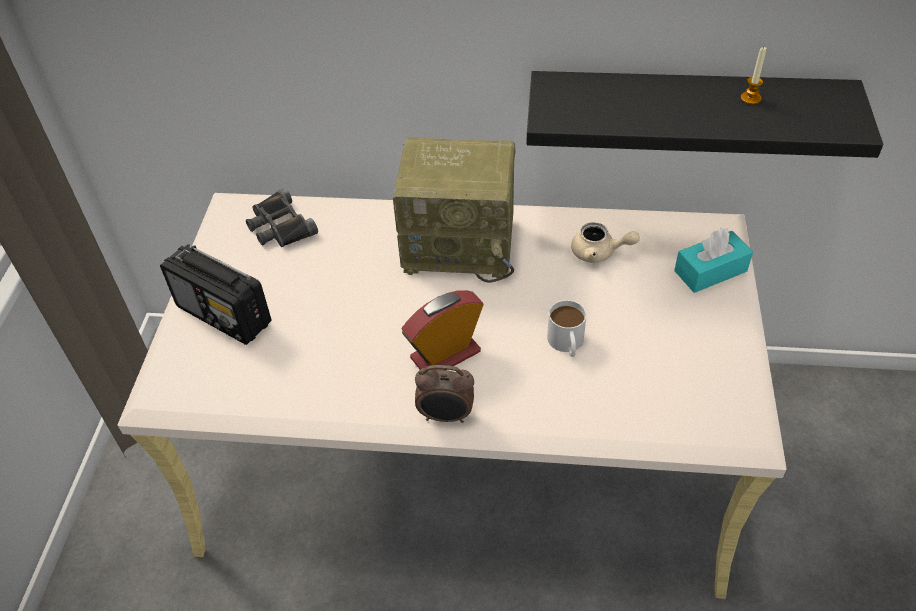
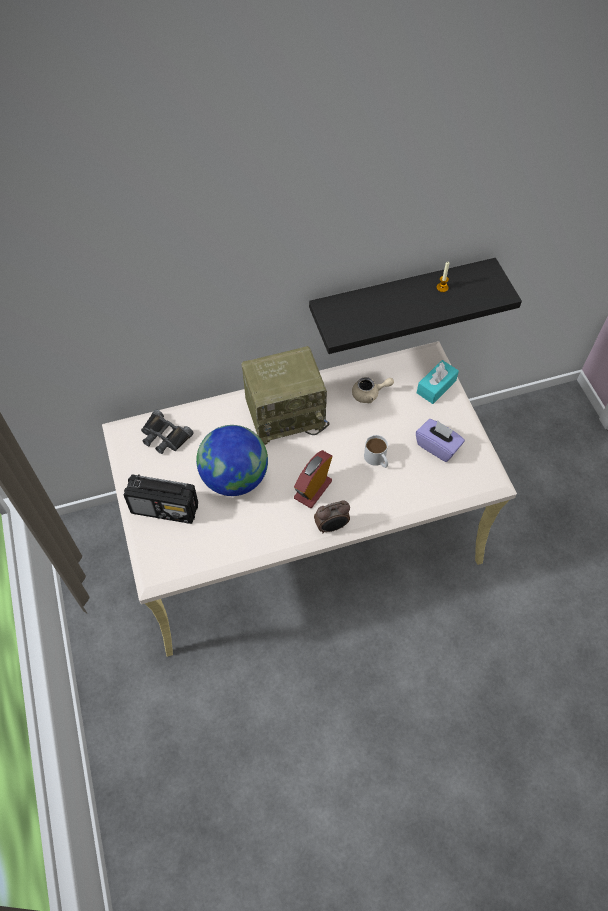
camera: 25 degrees left, 10 degrees up
(342, 305) = (235, 478): none -> globe
(674, 354) = (437, 446): none -> purple tissue box

